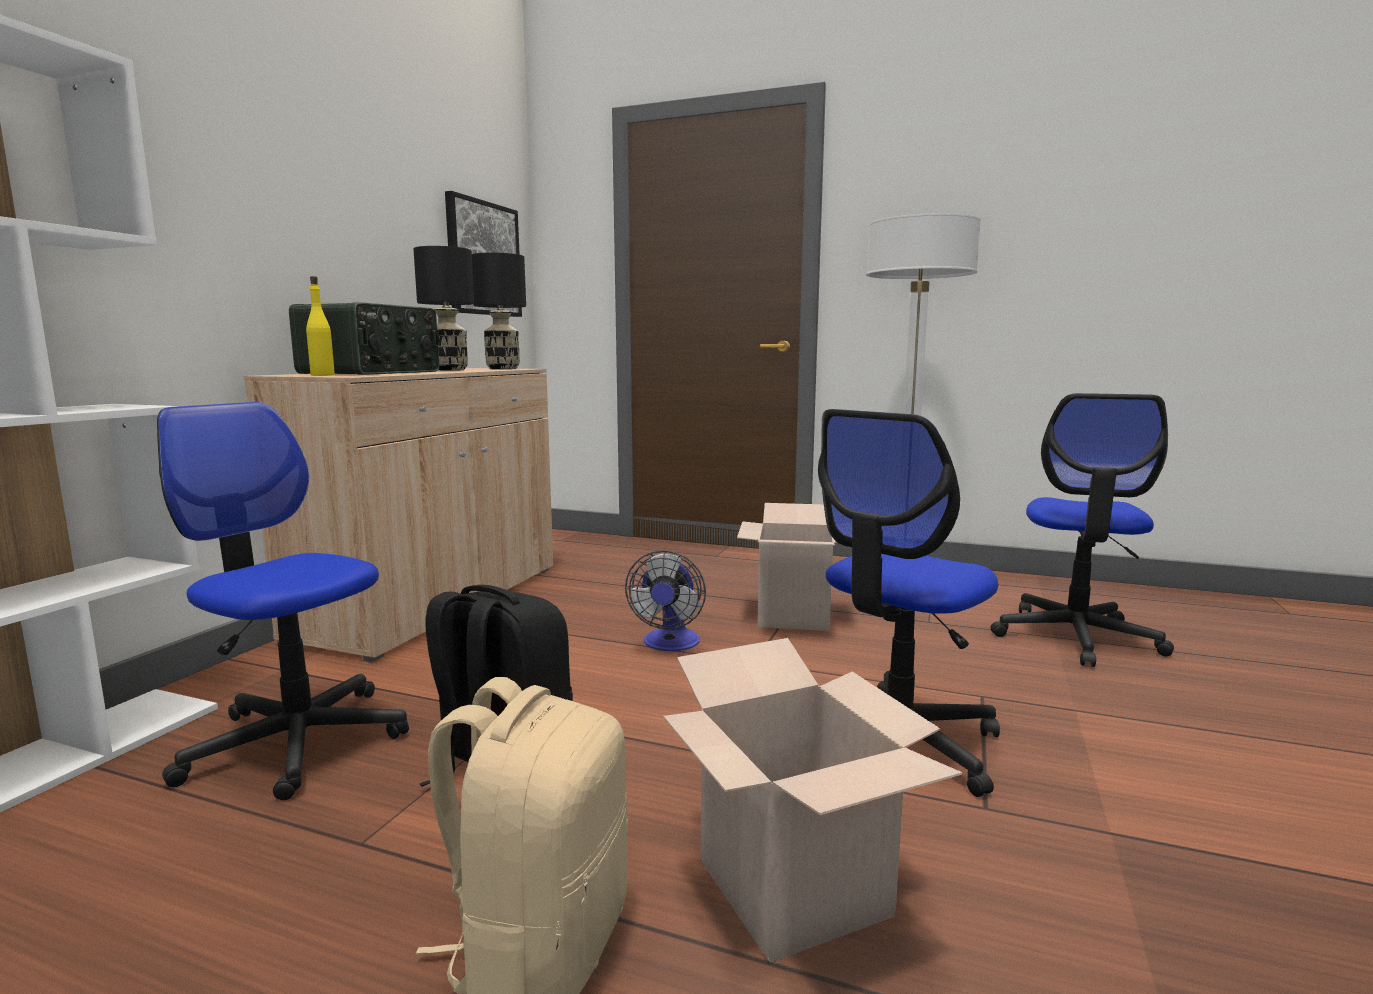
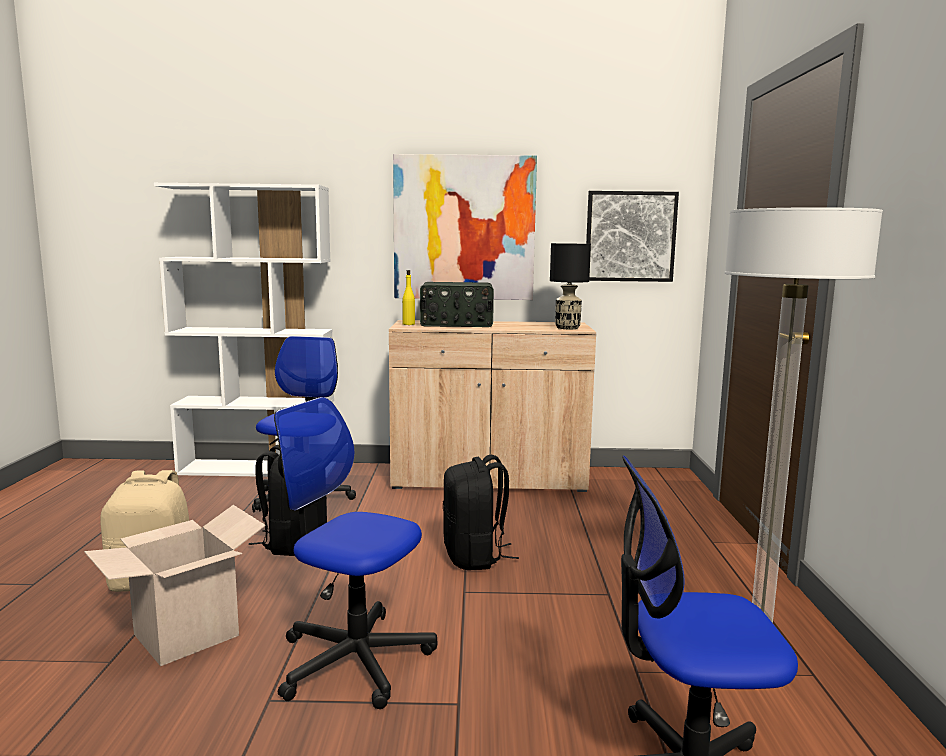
camera: 70 degrees right, 0 degrees up
(316, 217) = (464, 228): none -> picture
(450, 370) = (522, 325): black table lamp -> none
(670, 644) = (475, 557): fan -> black backpack
(793, 616) = (580, 597): cardboard box -> none

